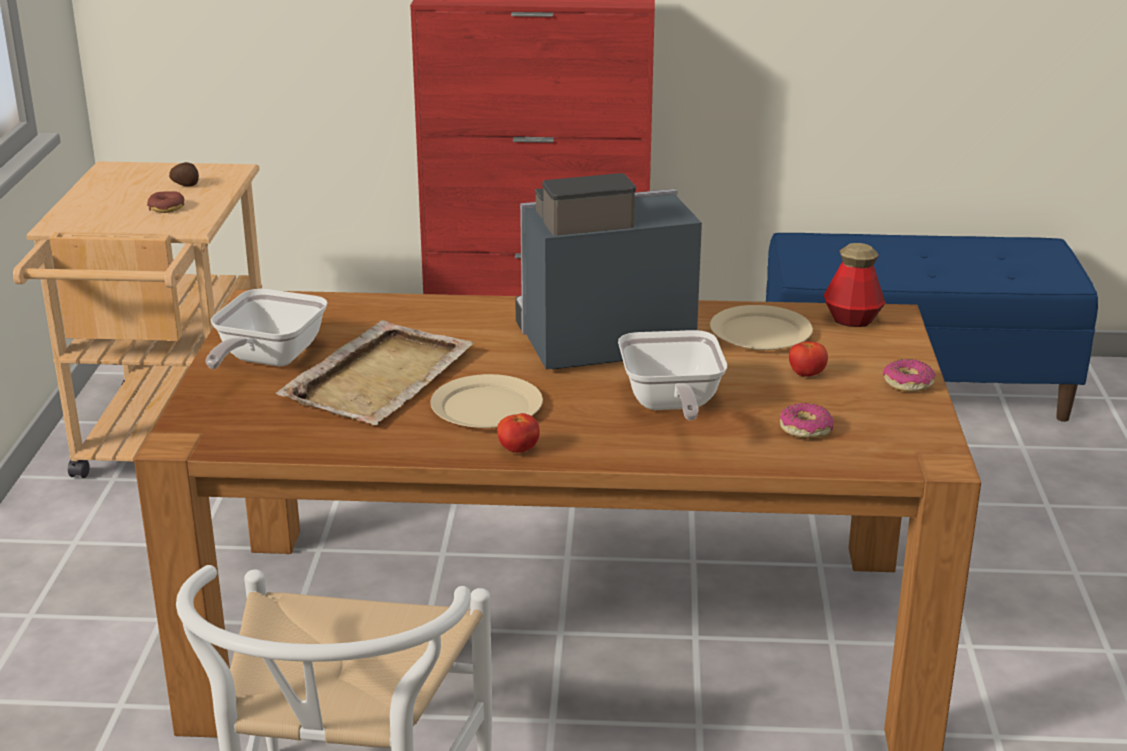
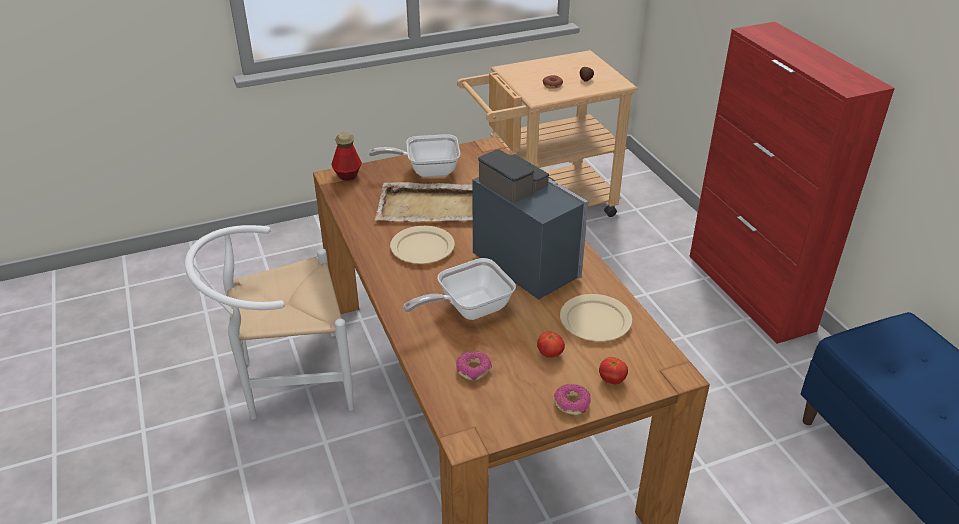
camera: 65 degrees right, 10 degrees up
(518, 450) = (382, 271): tomato -> tomato (612, 380)
(852, 320) = (651, 357): bottle -> bottle (347, 175)

